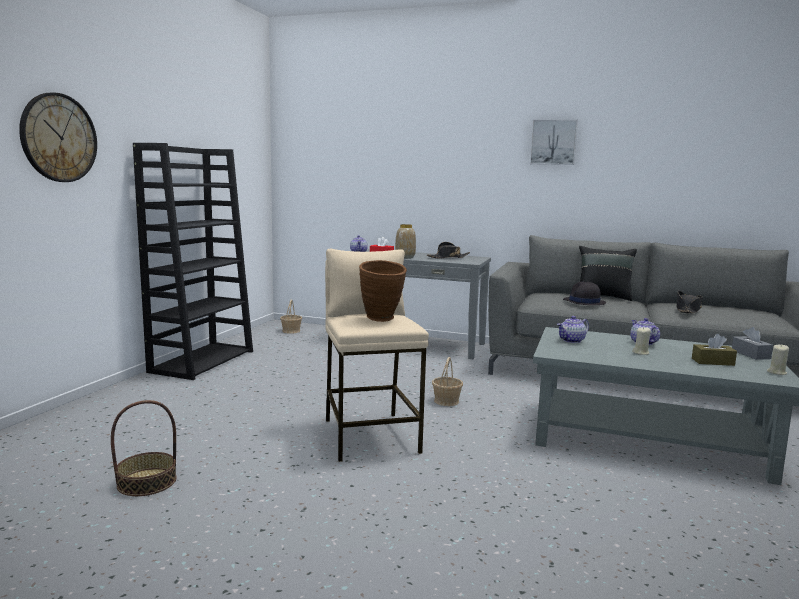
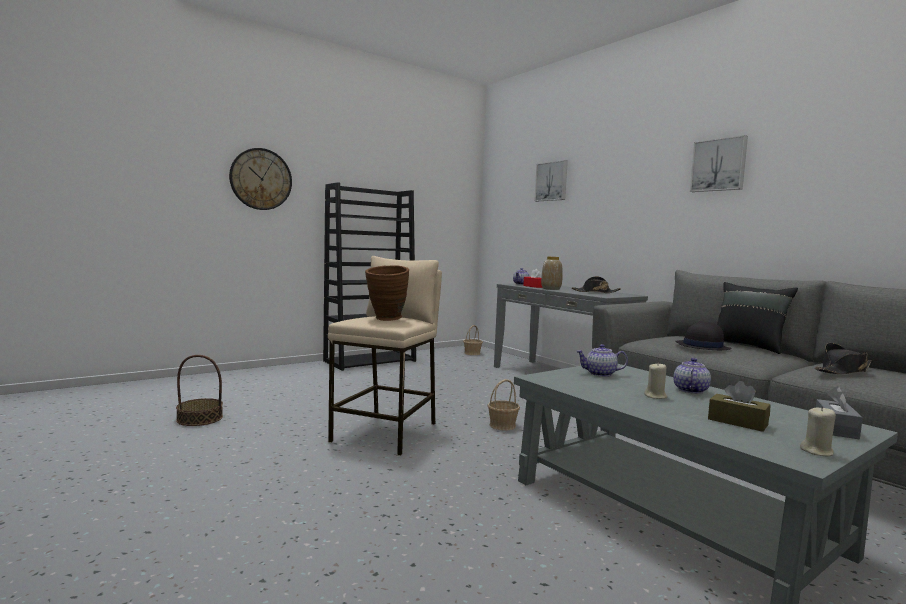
camera: 35 degrees right, 5 degrees down
(373, 141) = (552, 181): none -> picture

